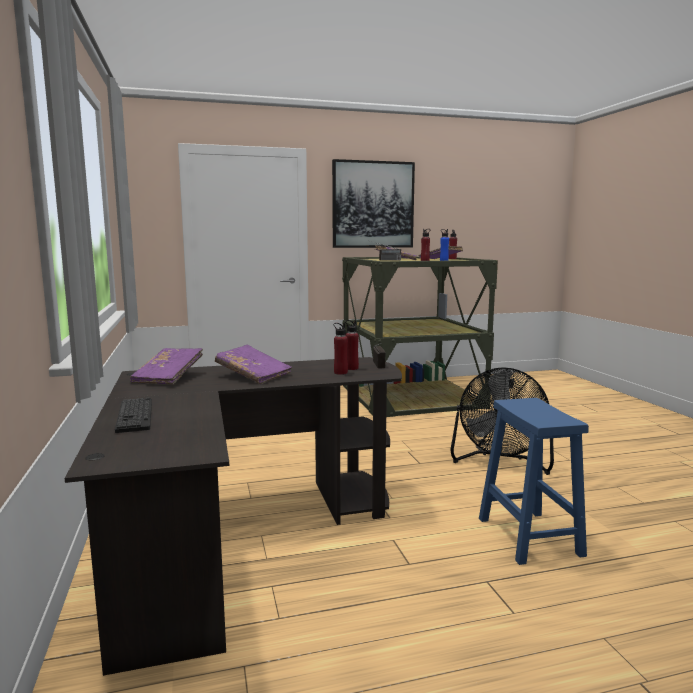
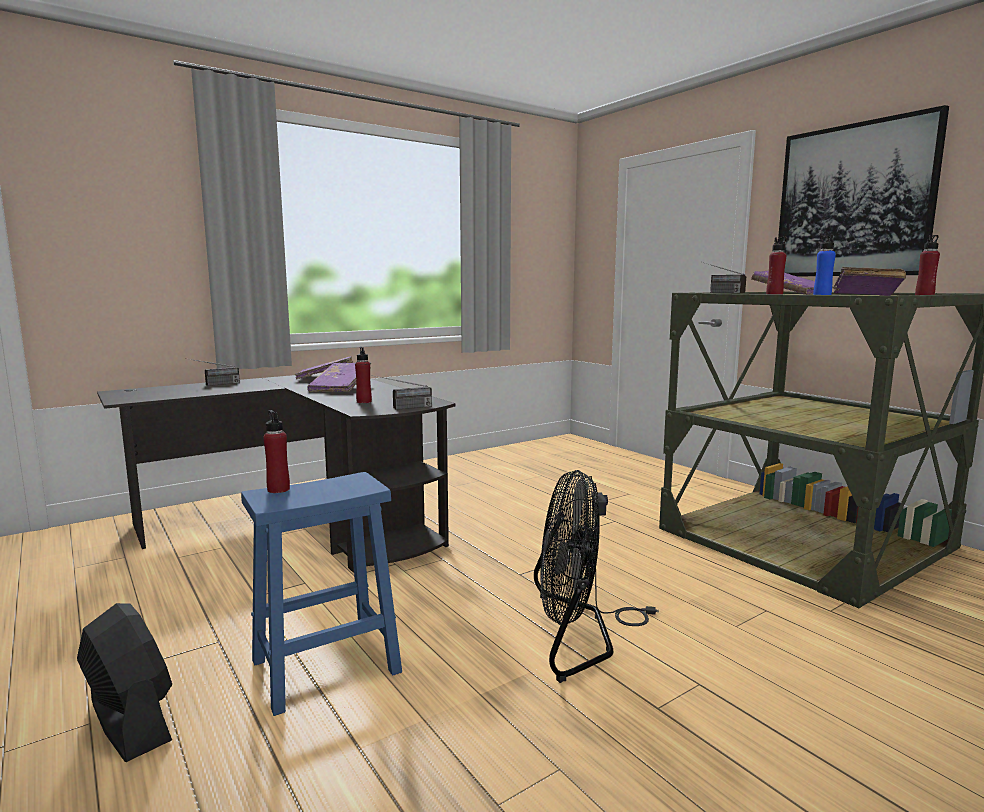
camera: 70 degrees right, 0 degrees up
(135, 416) = (214, 385): keyboard -> radio
(351, 368) = (386, 402): red bottle -> red bottle (278, 489)
(599, 616) = (130, 721): none -> black fan

